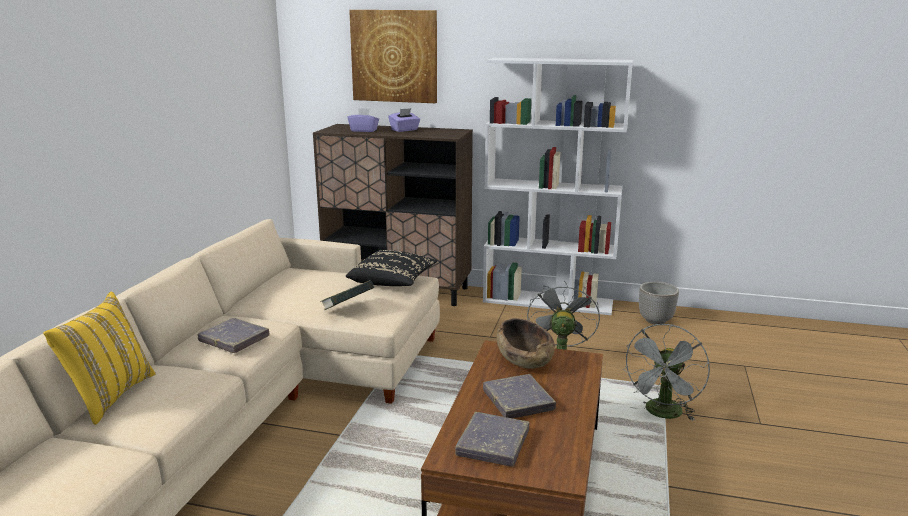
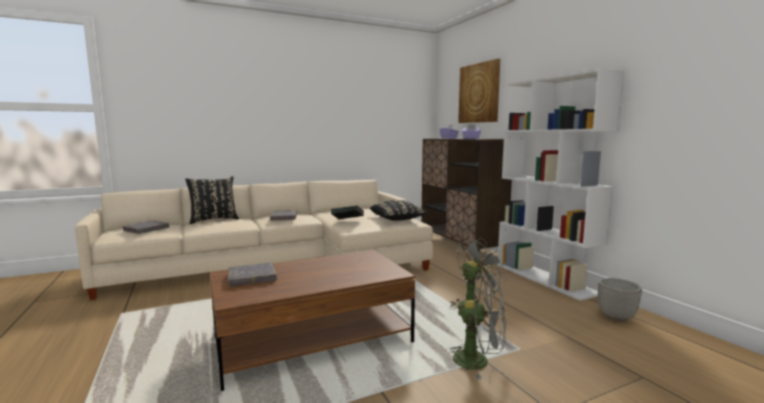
camera: 50 degrees right, 10 degrees down
(110, 396) = (213, 220): yellow pillow -> black pillow
(518, 401) = (310, 271): grey book -> grey book (146, 230)
(525, 359) = (366, 261): brown bowl -> none
(663, 414) = (479, 361): grey fan -> grey fan turned 150 degrees counterclockwise

